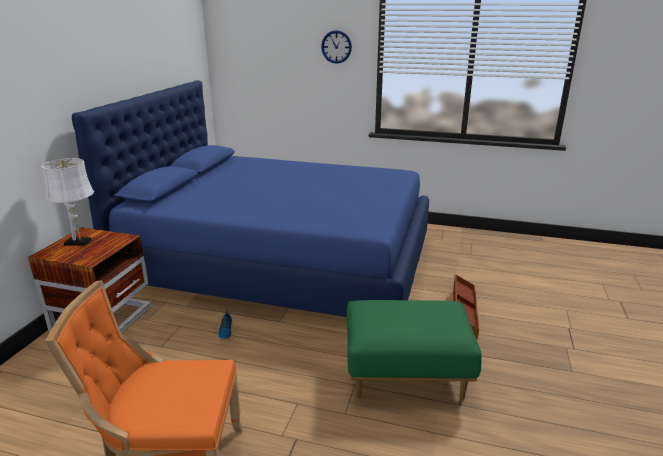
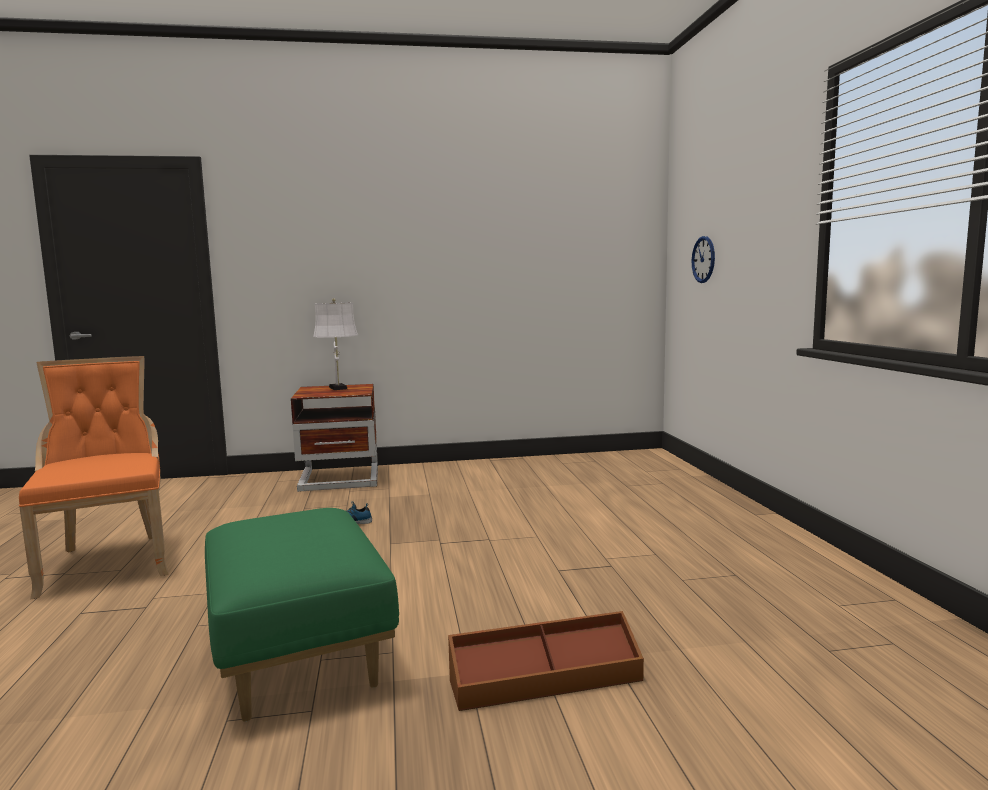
camera: 65 degrees right, 15 degrees down
(280, 262) = (541, 510): blue bed -> none
(336, 47) = (774, 190): wall clock -> wall clock (703, 259)

